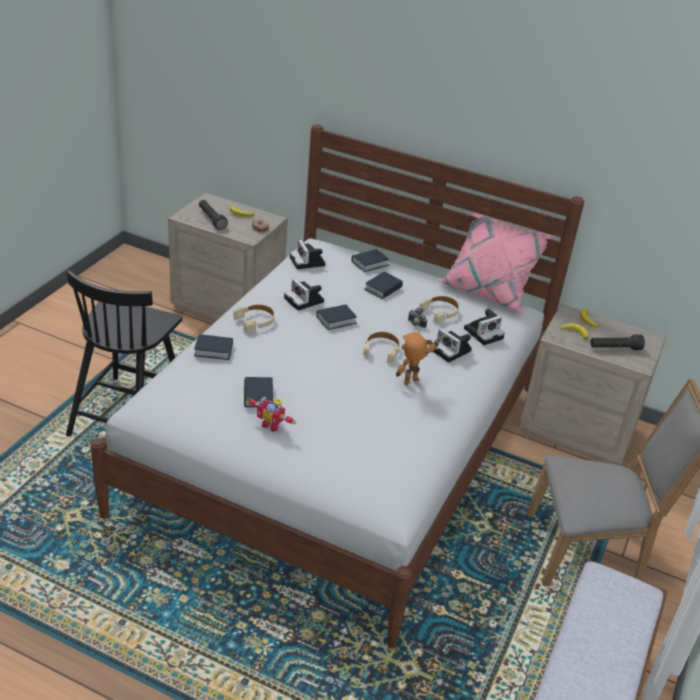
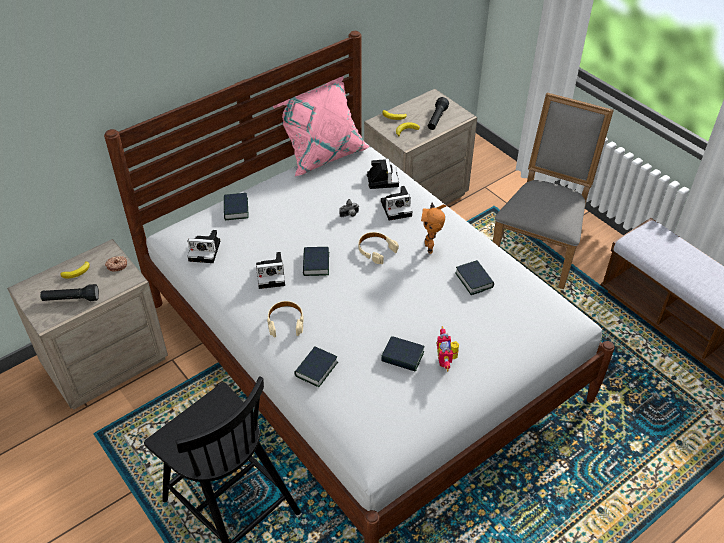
camera: 60 degrees left, 10 degrees up
(272, 425) = (446, 360): toy robot -> toy robot turned 120 degrees clockwise
(383, 289) = (284, 215): book -> book (474, 280)
(440, 312) = (339, 193): beige headphones -> none

